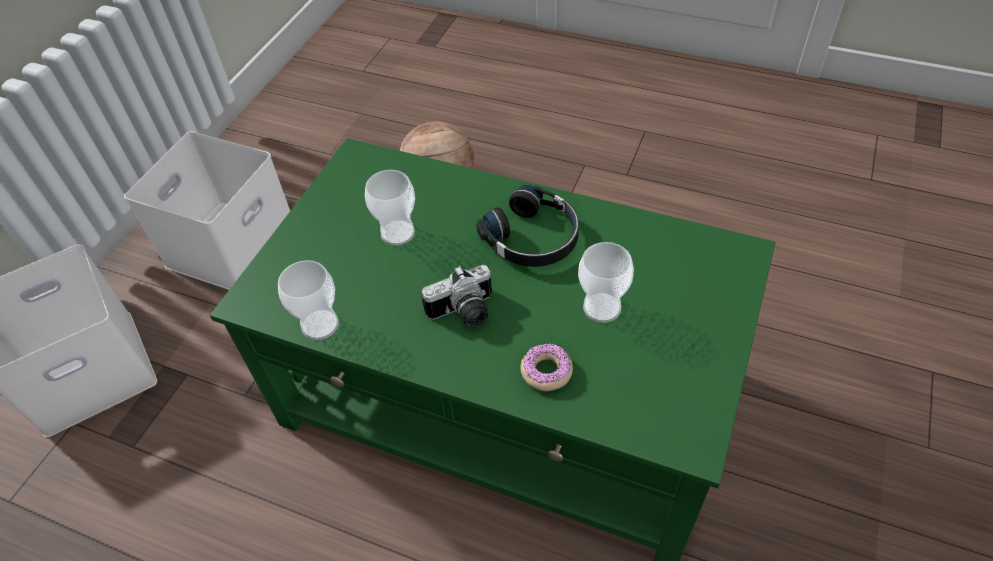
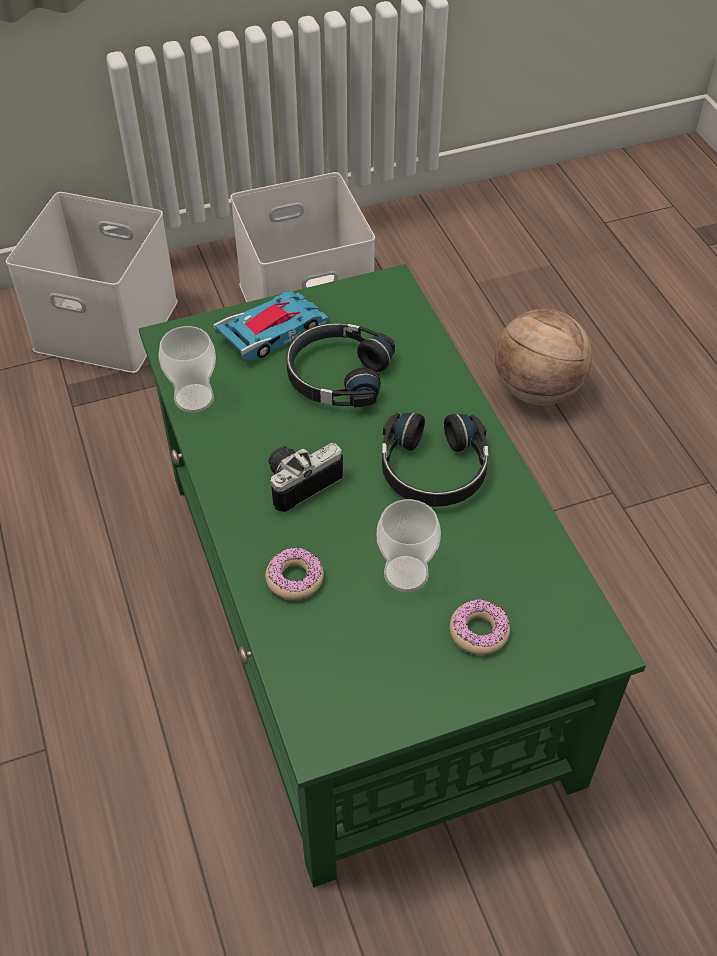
camera: 45 degrees right, 0 degrees up
(315, 240) = (273, 331): none -> toy car
(397, 233) = (337, 375): cup -> black headphones
(464, 313) = (298, 481): camera -> camera turned 120 degrees clockwise
(682, 301) = (479, 632): none -> donut

